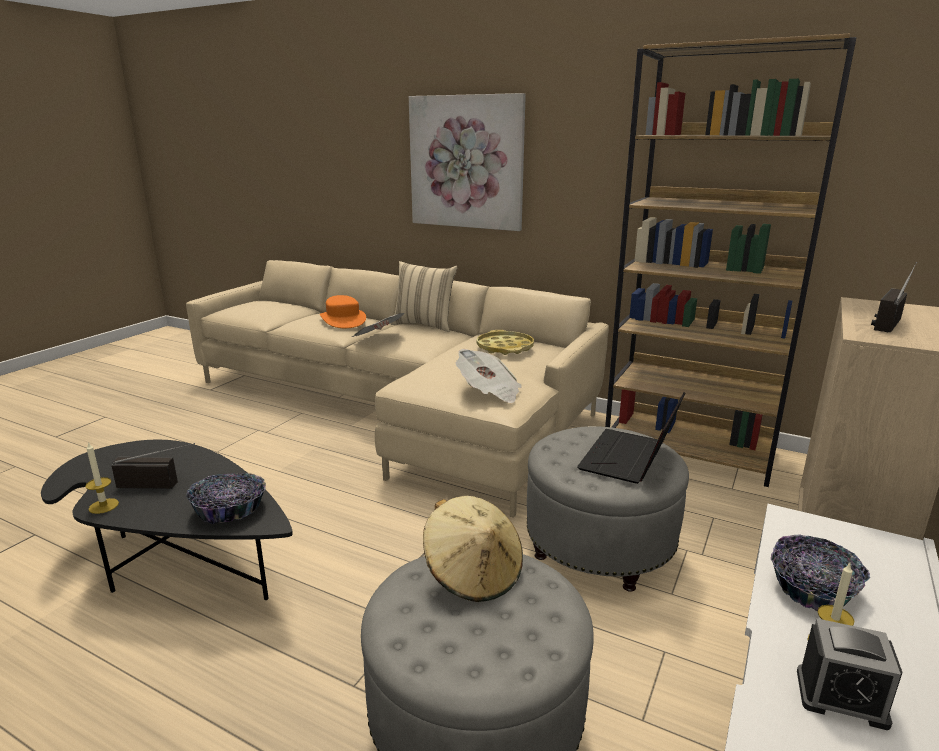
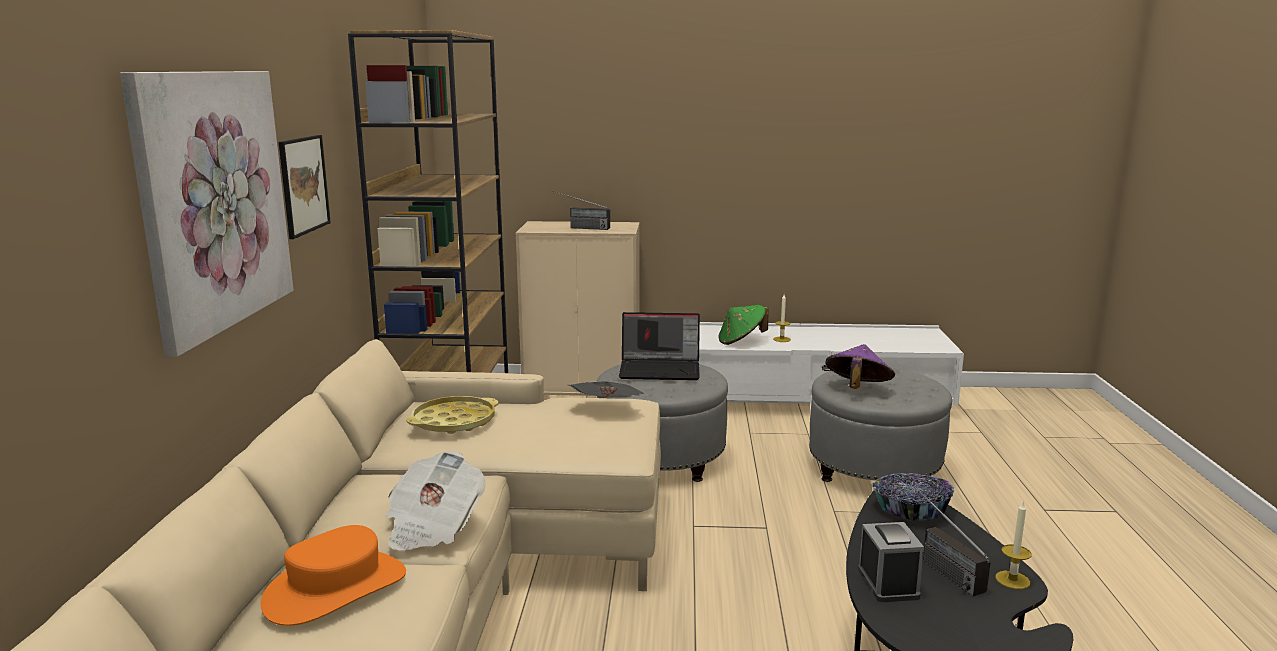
camera: 115 degrees left, 5 degrees down
(424, 325) = (334, 505): beige pillow -> none
(473, 574) = (857, 389): beige hat -> purple hat
(567, 172) = (304, 185): none -> picture
(812, 588) = (741, 341): bowl -> green hat
(841, 698) = (812, 338): alarm clock -> alarm clock (888, 583)

